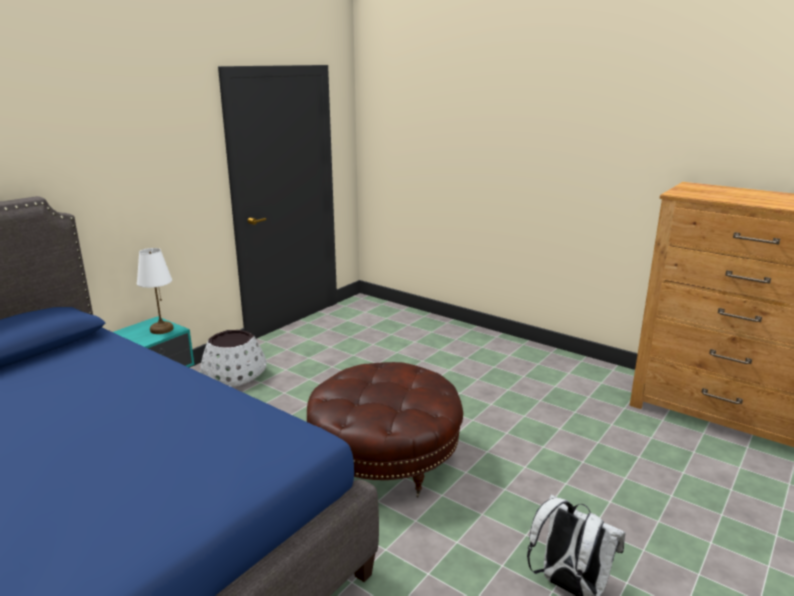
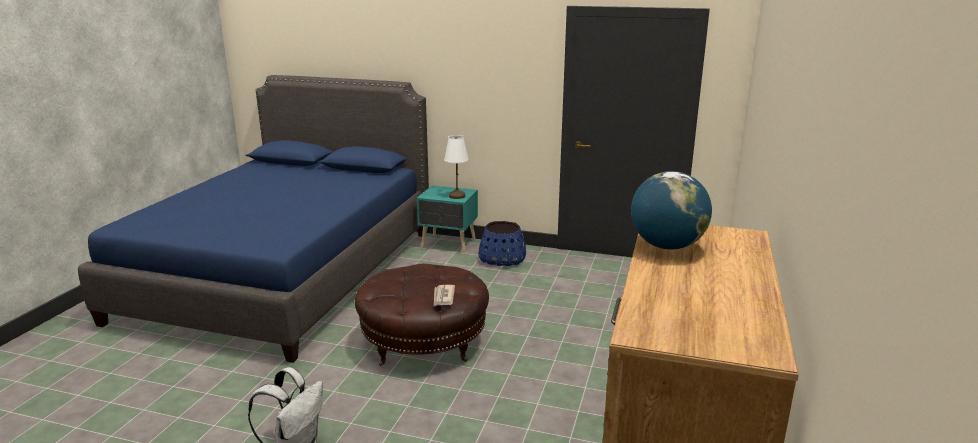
camera: 70 degrees right, 0 degrees up
(234, 375) = (502, 258): white planter -> blue planter
(424, 383) = (443, 297): none -> newspaper
(718, 196) = (666, 246): none -> globe

